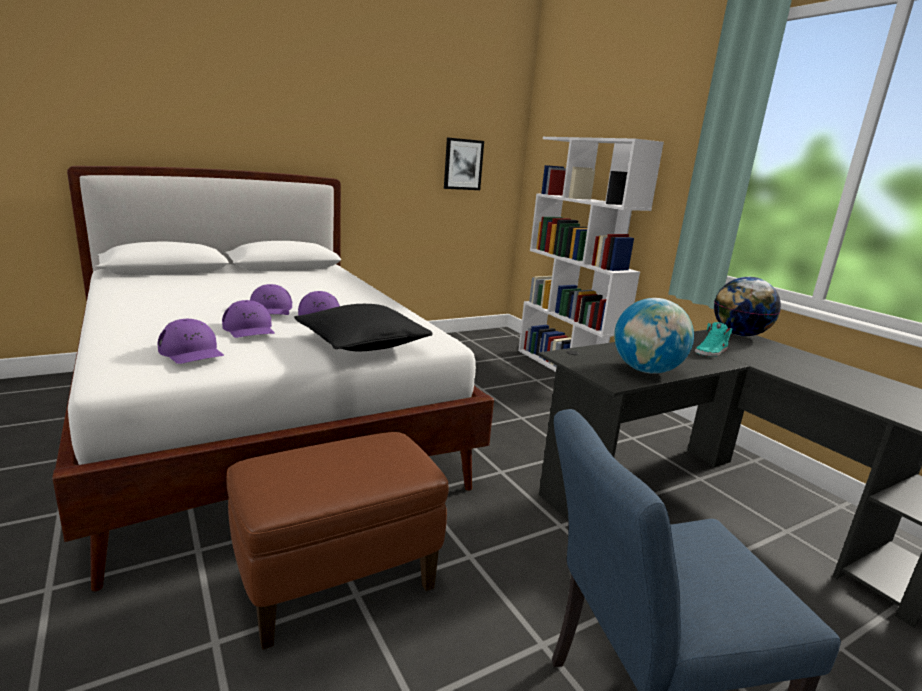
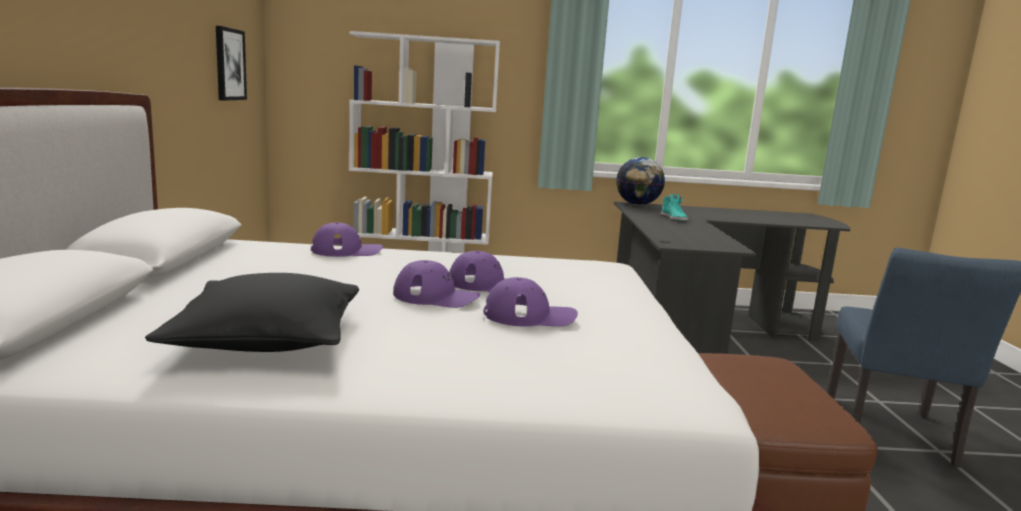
camera: 60 degrees left, 5 degrees down
(192, 352) = (621, 349): purple cap -> purple cap (347, 250)
(362, 343) = (604, 286): black pillow -> black pillow (267, 339)
(646, 371) = (712, 237): globe -> none

